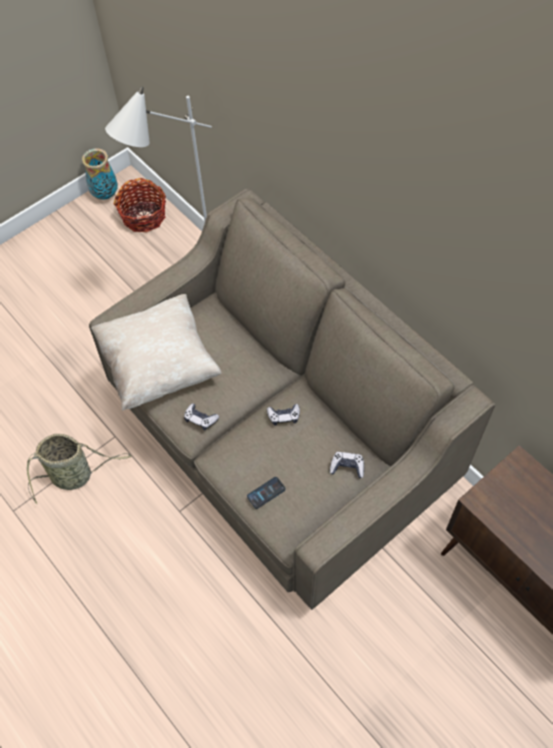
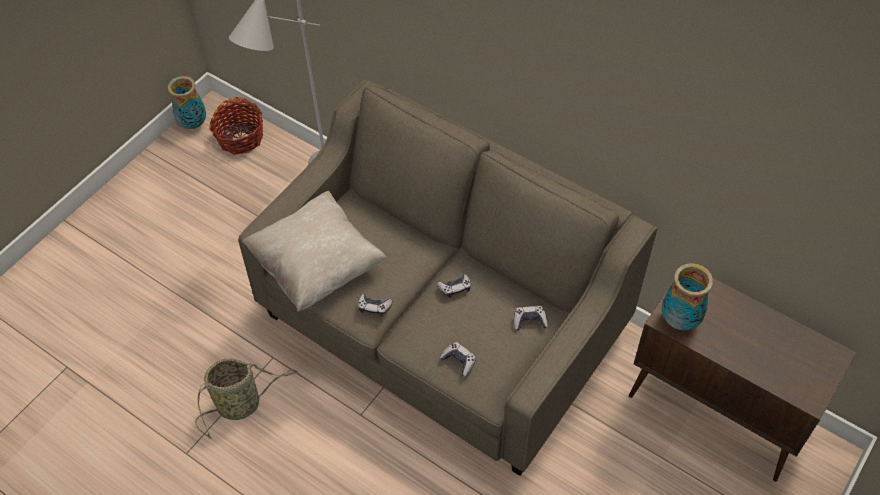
camera: 15 degrees left, 5 degrees down
(266, 493) = (459, 361): phone -> game controller
(495, 504) = (679, 319): none -> vase

